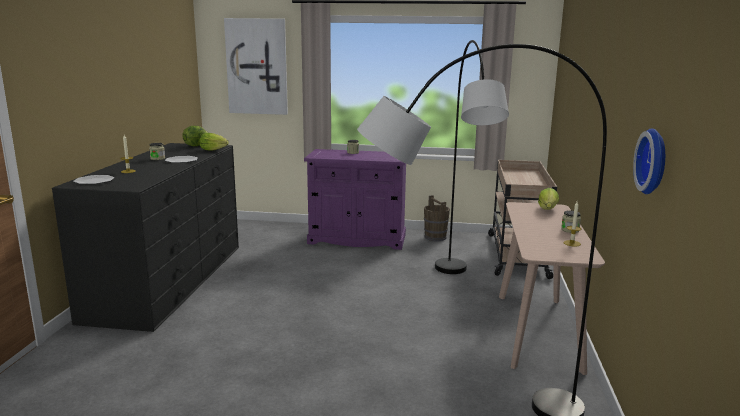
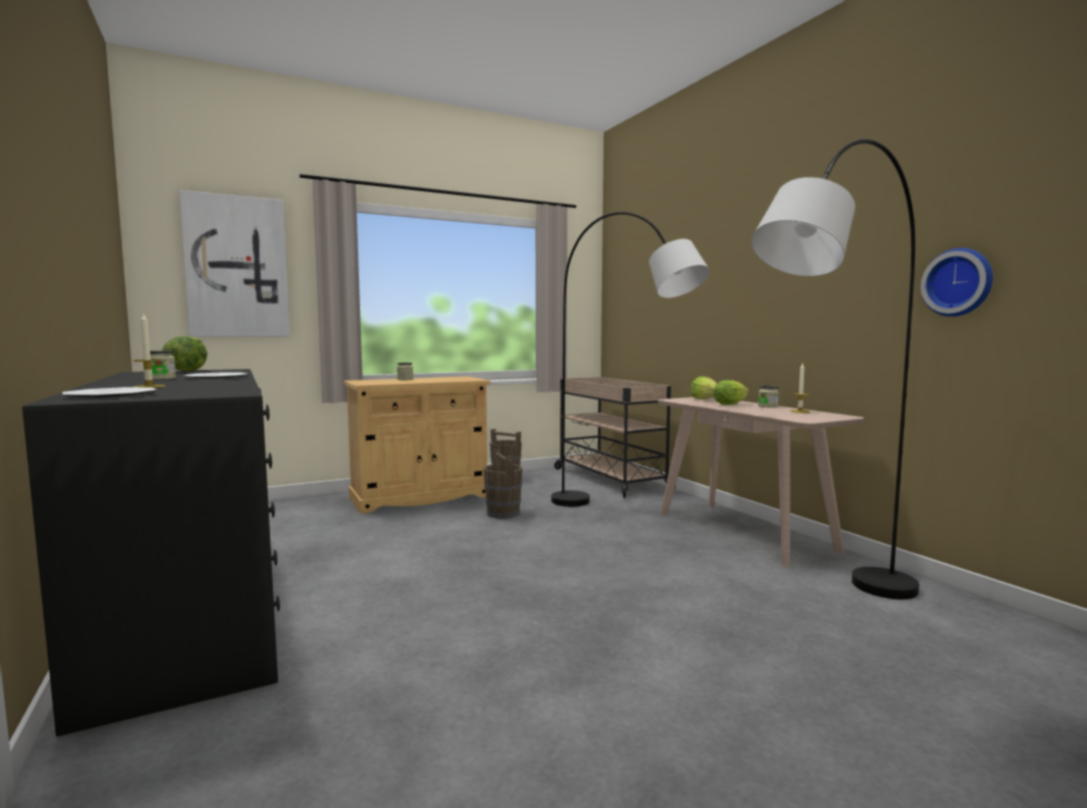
camera: 35 degrees left, 10 degrees down
(213, 150) = (234, 371): lettuce -> lettuce (729, 404)
(357, 239) = (420, 497): purple cabinet -> beige cabinet
(388, 266) = (503, 513): none -> brown bucket

